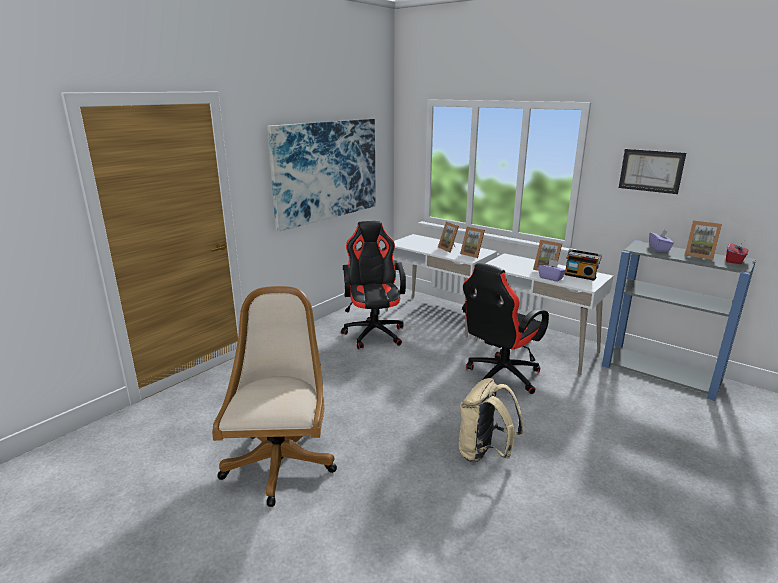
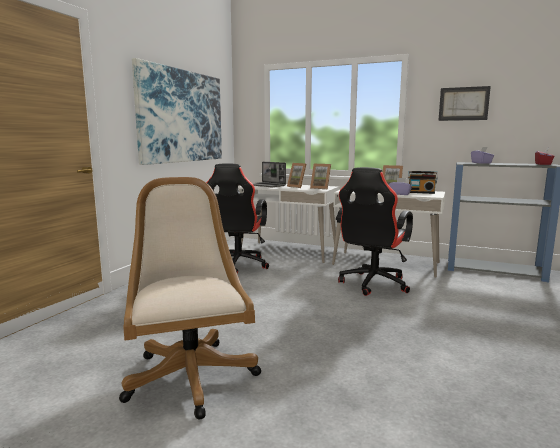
camera: 15 degrees left, 10 degrees down
(374, 333) = (237, 267): black office chair -> black office chair turned 150 degrees counterclockwise
(418, 243) = (267, 185): none -> laptop
(484, 453) = (400, 339): beige backpack -> none
(699, 255) = (514, 163): picture frame -> none

